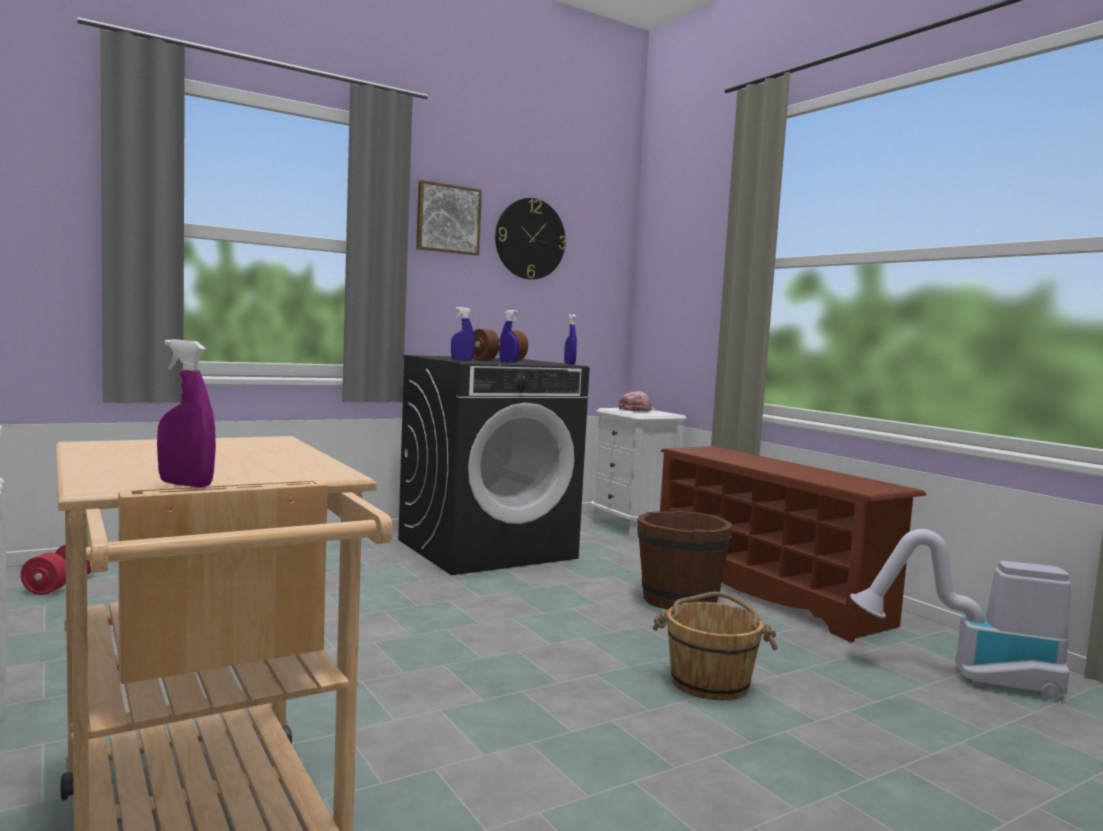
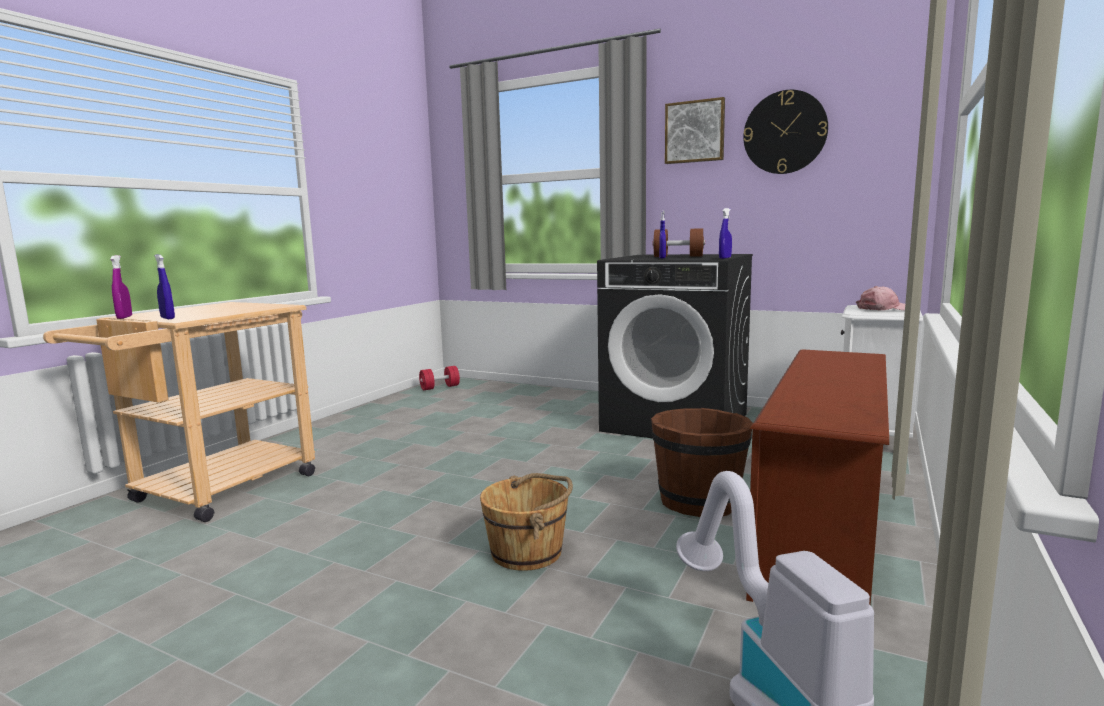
camera: 60 degrees right, 5 degrees up
(461, 360) = (629, 257): blue spray bottle -> blue spray bottle (167, 318)

